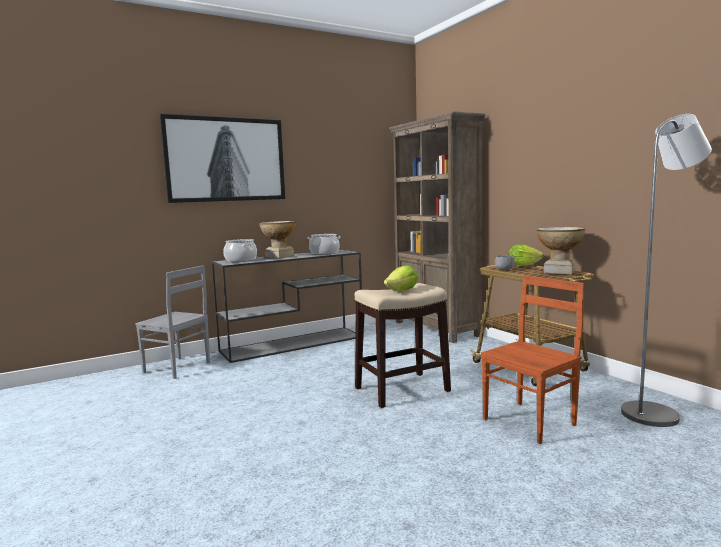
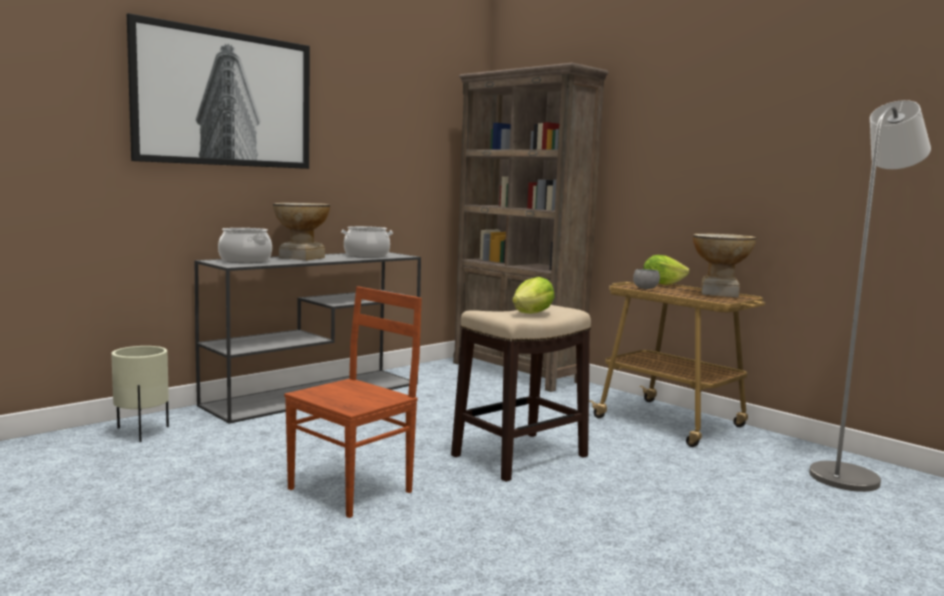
camera: 15 degrees left, 0 degrees up
(177, 368) = (142, 433): grey chair -> beige planter
(530, 422) = (712, 492): brown chair -> brown chair (353, 490)

